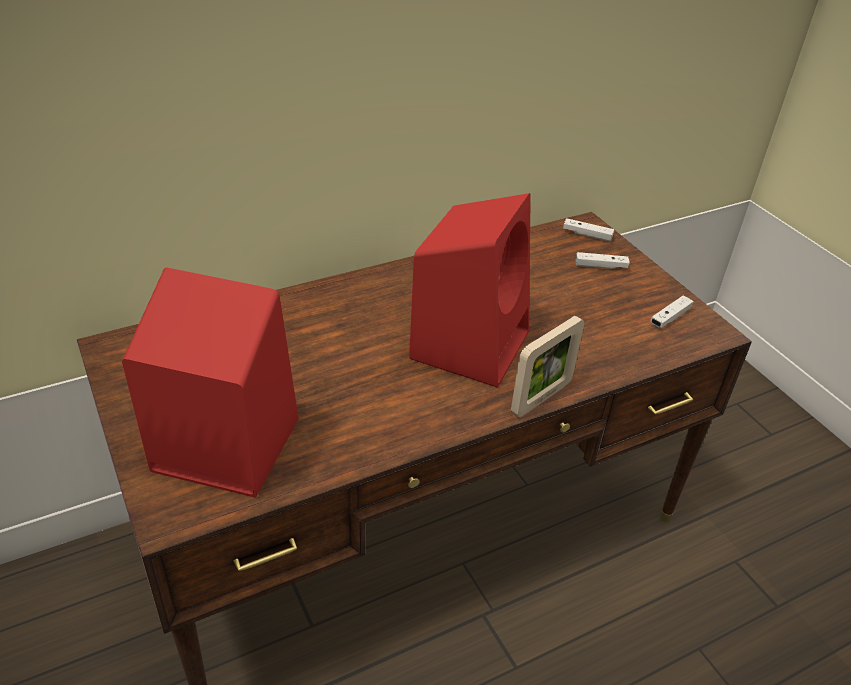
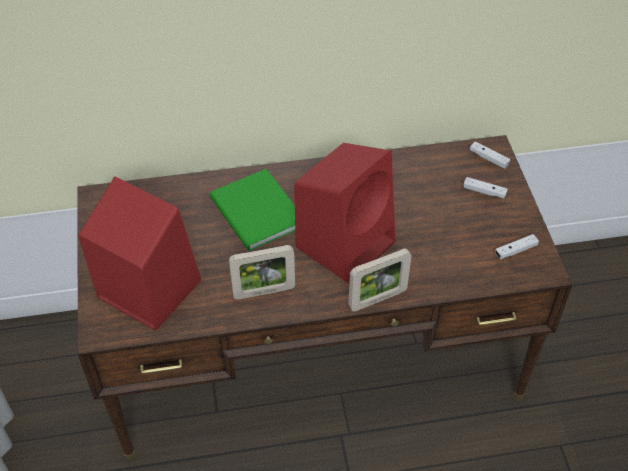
camera: 20 degrees right, 10 degrees up
(341, 331) = (256, 214): none -> green book
(390, 417) = (264, 291): none -> picture frame

